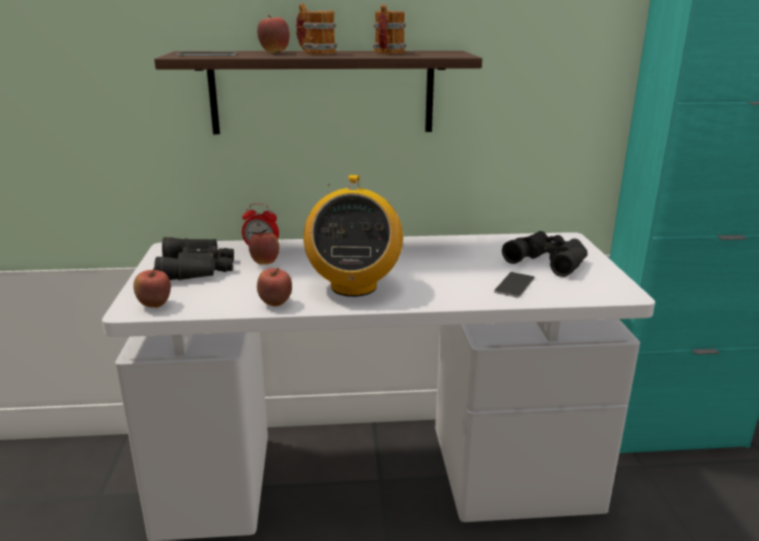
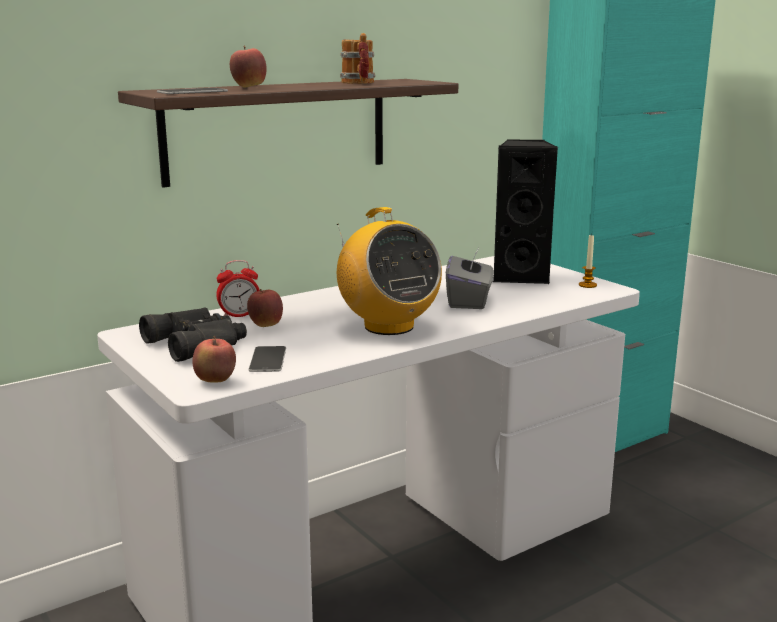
camera: 30 degrees left, 5 degrees down
(275, 304) = (339, 354): apple -> none
(315, 52) = (288, 85): mug -> none
(461, 276) = (469, 301): none -> grey tissue box
(514, 285) = (523, 299): phone -> phone (268, 359)
(548, 260) = (521, 276): black binoculars -> black speaker
(604, 283) = (587, 285): none -> candle

